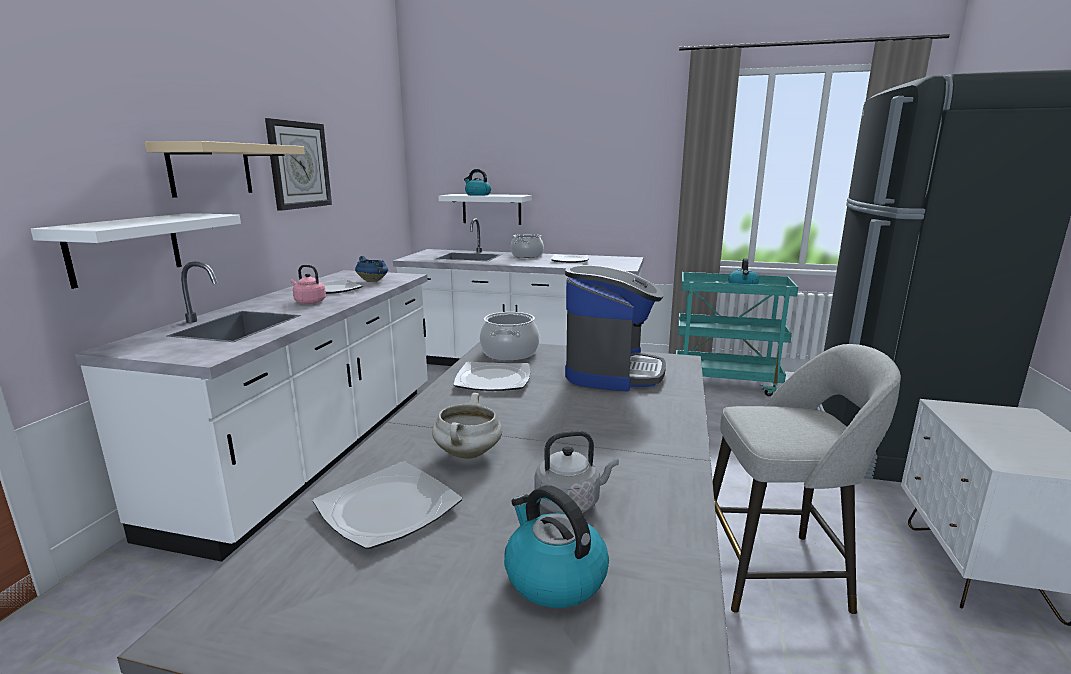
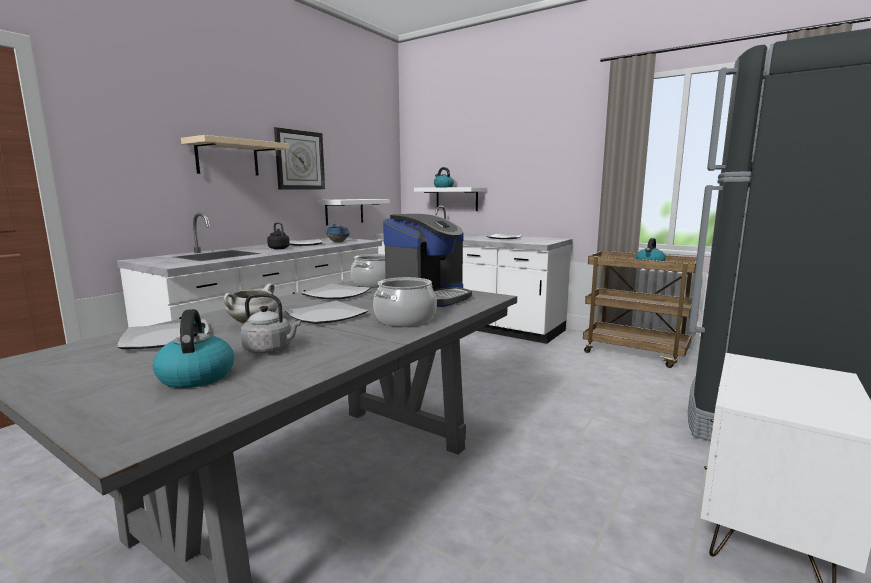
camera: 20 degrees right, 5 degrees down
(125, 248) = (160, 201): white shelf -> white shelf (344, 211)
(309, 302) = (278, 248): pink kettle -> black kettle
(527, 256) = (476, 235): cooking pot -> cooking pot (405, 320)
(543, 423) = (327, 316): none -> plate
(725, 382) = (635, 353): turquoise cart -> brown cart
(776, 571) = (548, 489): grey stool -> none

